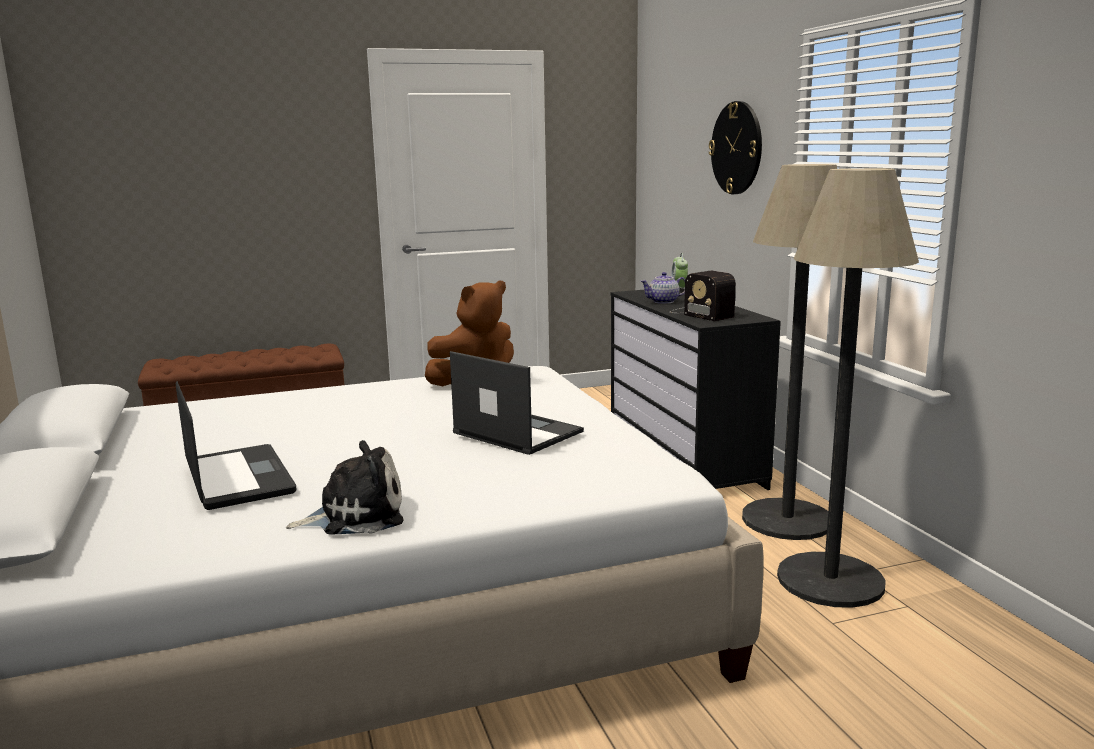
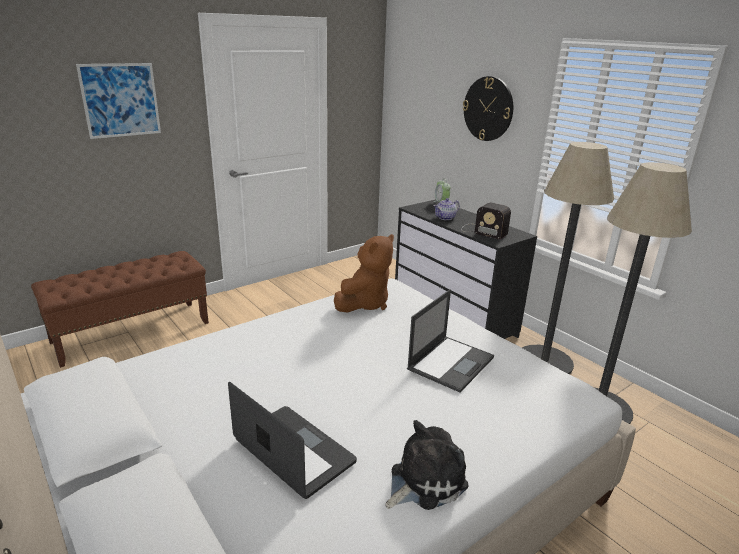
camera: 20 degrees left, 10 degrees up
(267, 150) = (120, 100): none -> picture
(516, 432) = (451, 362): laptop -> laptop turned 105 degrees clockwise

